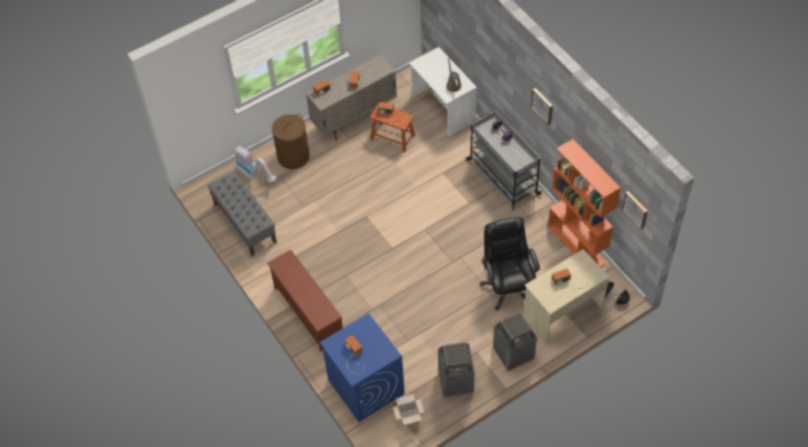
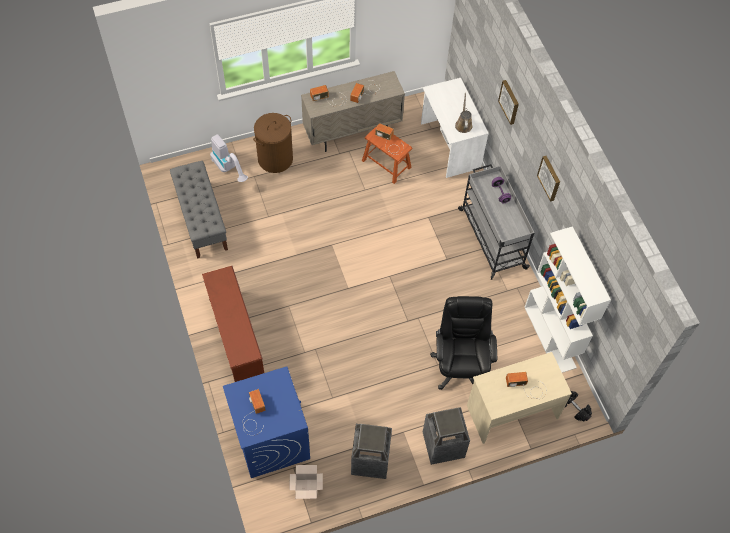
camera: 10 degrees right, 5 degrees up
(577, 244) = (550, 337): orange bookcase -> white bookcase
(636, 209) = (622, 329): picture -> picture (510, 102)

